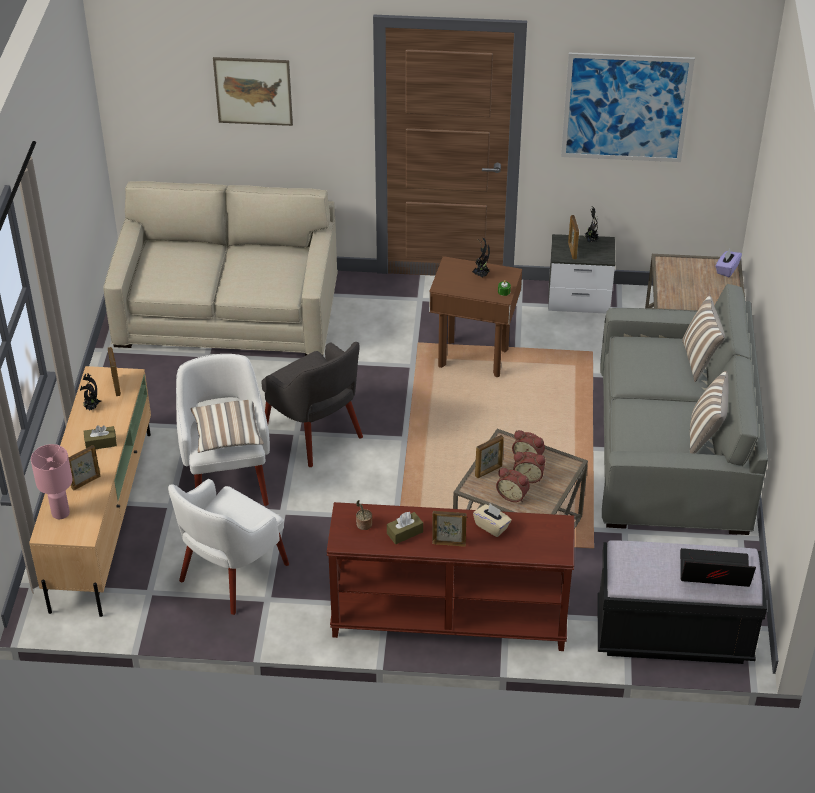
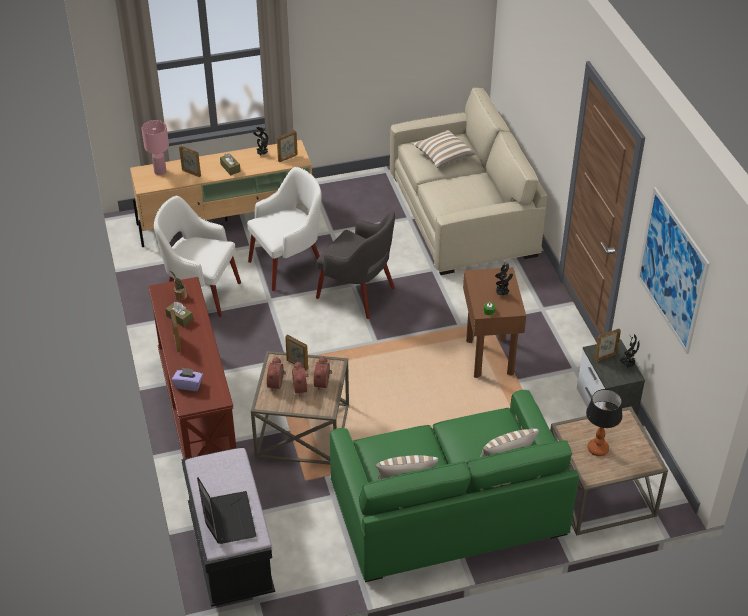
camera: 70 degrees right, 0 degrees up
(228, 435) = (278, 227): pillow -> pillow (443, 156)
(253, 91) = (539, 72): picture -> none
(314, 432) = (357, 293): grey armchair -> grey armchair turned 90 degrees counterclockwise
(492, 526) = (203, 361): beige tissue box -> none
(674, 449) = (447, 510): grey sofa -> green sofa
(698, 291) = (598, 448): none -> table lamp
(727, 269) = (642, 463): purple tissue box -> purple tissue box (188, 385)

